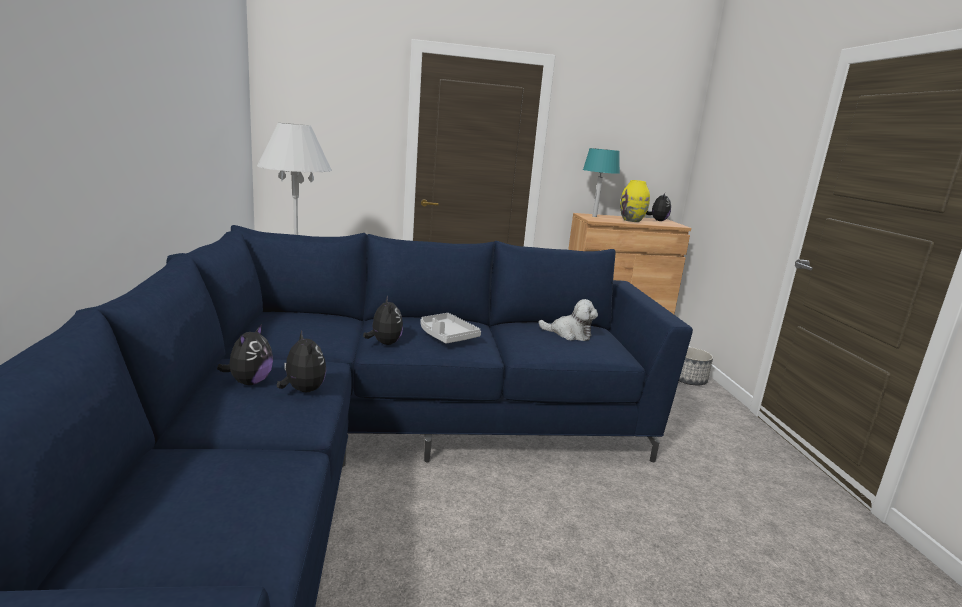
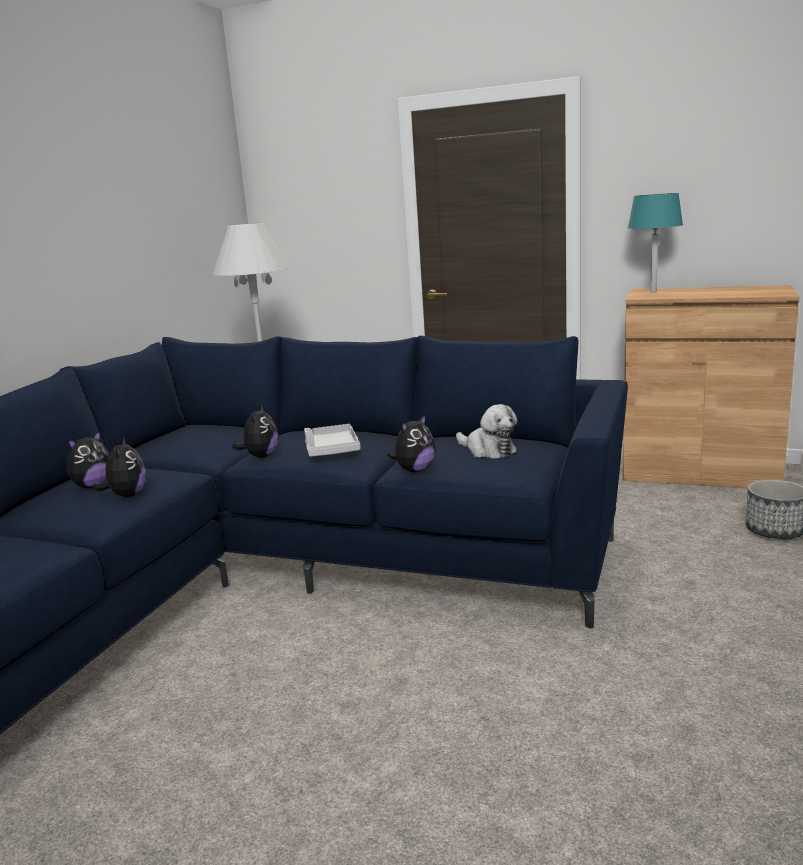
camera: 30 degrees right, 0 degrees up
(632, 220) = (707, 293): yellow vase -> none
(657, 221) = (759, 289): plush toy -> plush toy (414, 470)

